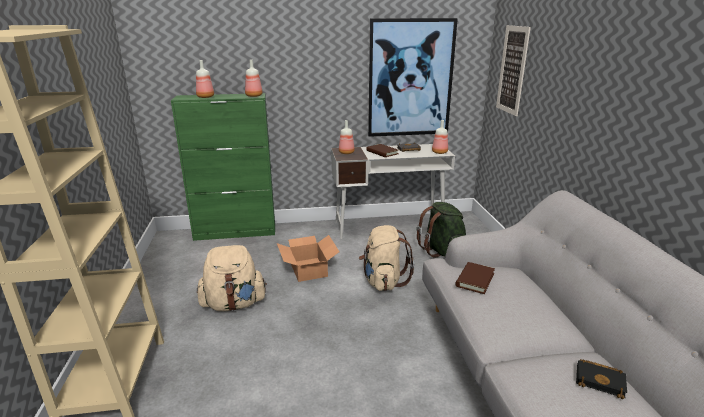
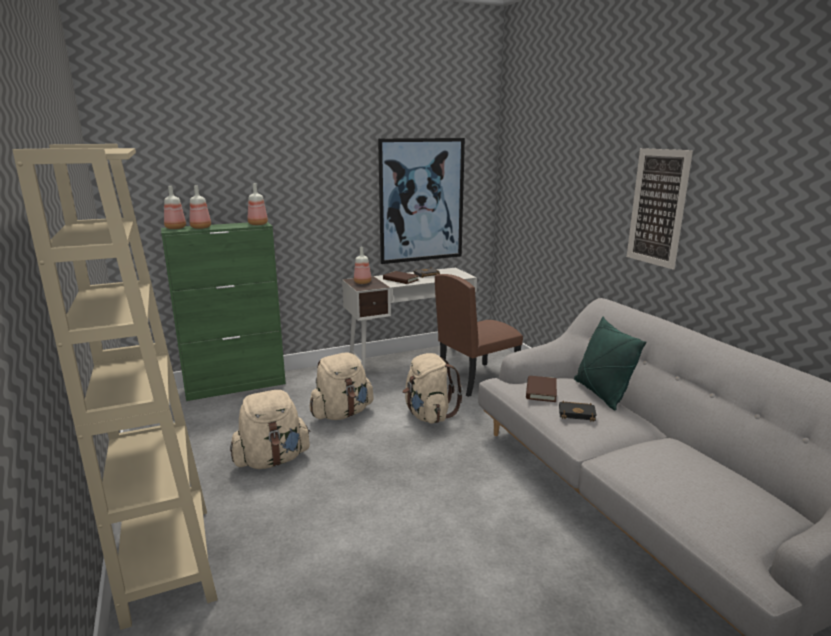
camera: 15 degrees left, 5 degrees down
(309, 269) = (342, 413): cardboard box -> beige backpack
(439, 152) = (459, 276): bottle -> bottle (175, 228)
(442, 251) = (476, 379): green backpack -> brown chair
(512, 70) = (526, 188): picture -> picture (657, 207)
(537, 291) = (601, 394): none -> green pillow
(601, 381) = (687, 455): black book -> black book (577, 413)

